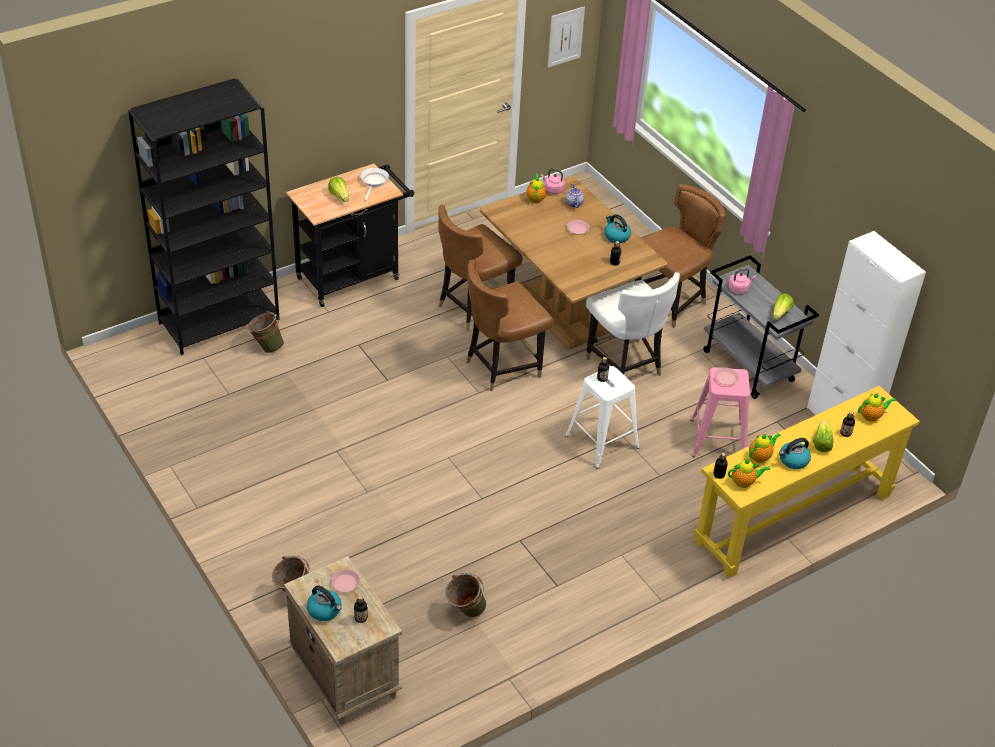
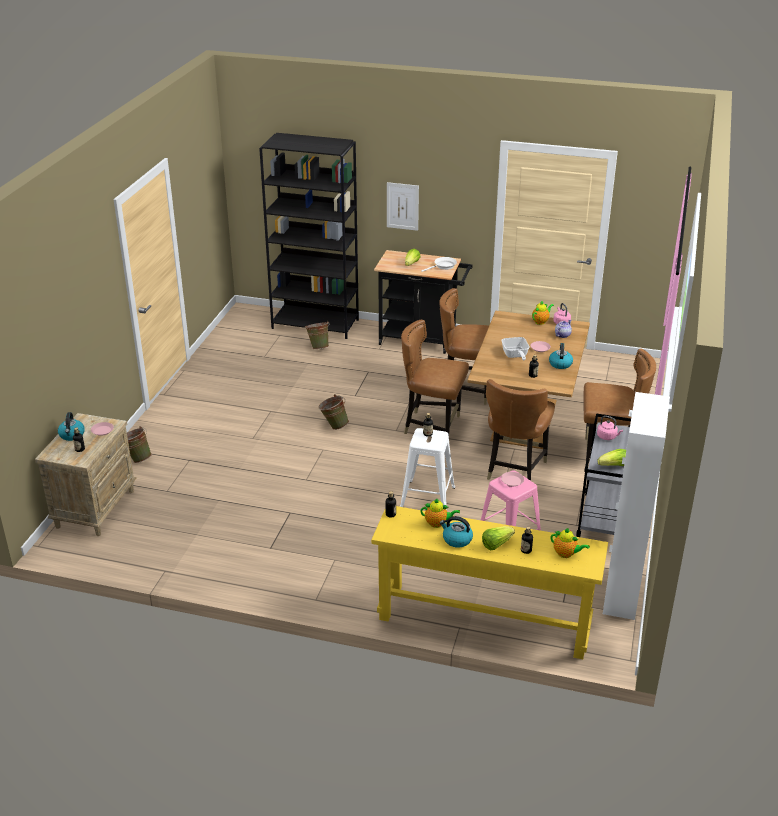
camera: 50 degrees right, 10 degrees down
(465, 612) = (200, 524): green bucket -> green bucket (333, 426)
(565, 36) = (654, 220): picture -> picture (402, 206)
(571, 250) = (515, 355): none -> frying pan
(625, 365) = (514, 469): white chair -> brown chair
(744, 482) = (400, 529): teapot -> none

